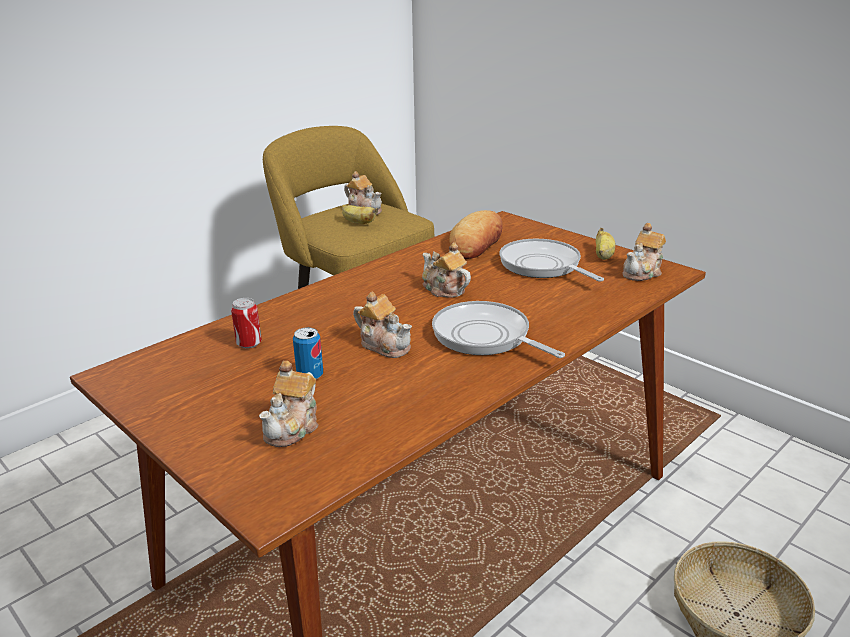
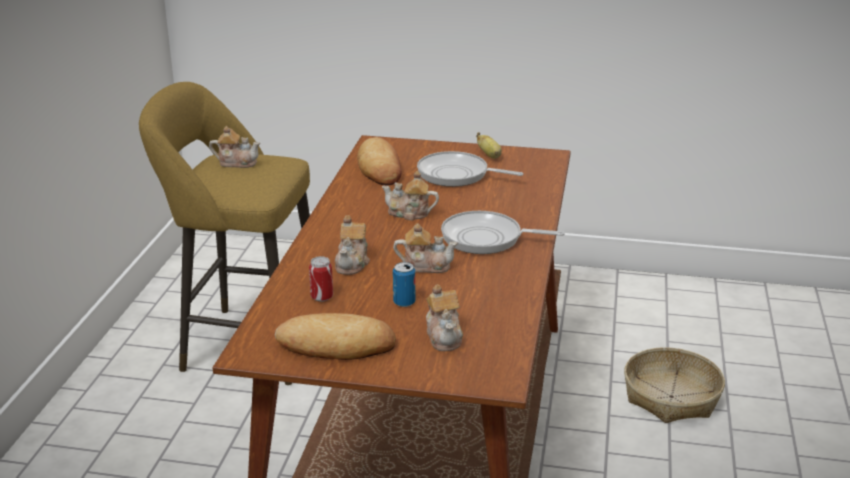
camera: 35 degrees left, 0 degrees up
(188, 395) = (336, 345): none -> bread
(358, 222) = (249, 176): banana -> none
(643, 272) = (532, 161): teapot -> teapot (352, 263)

